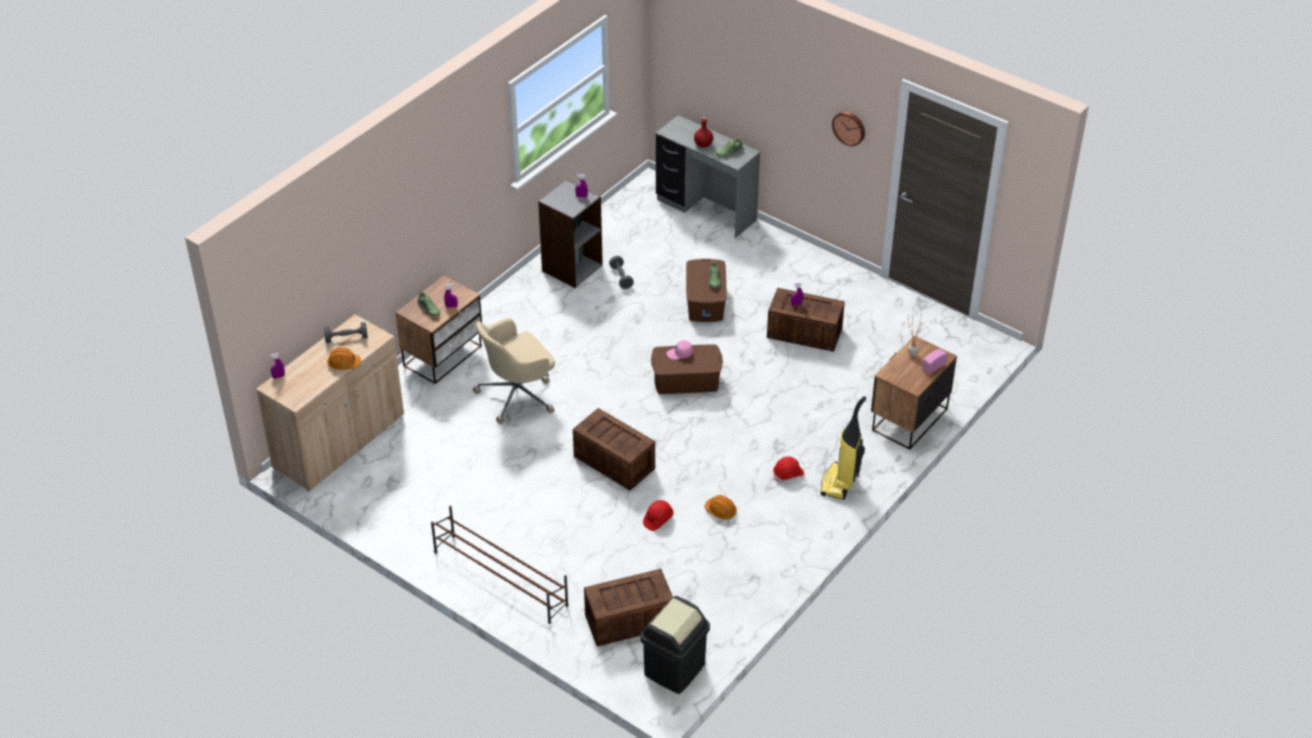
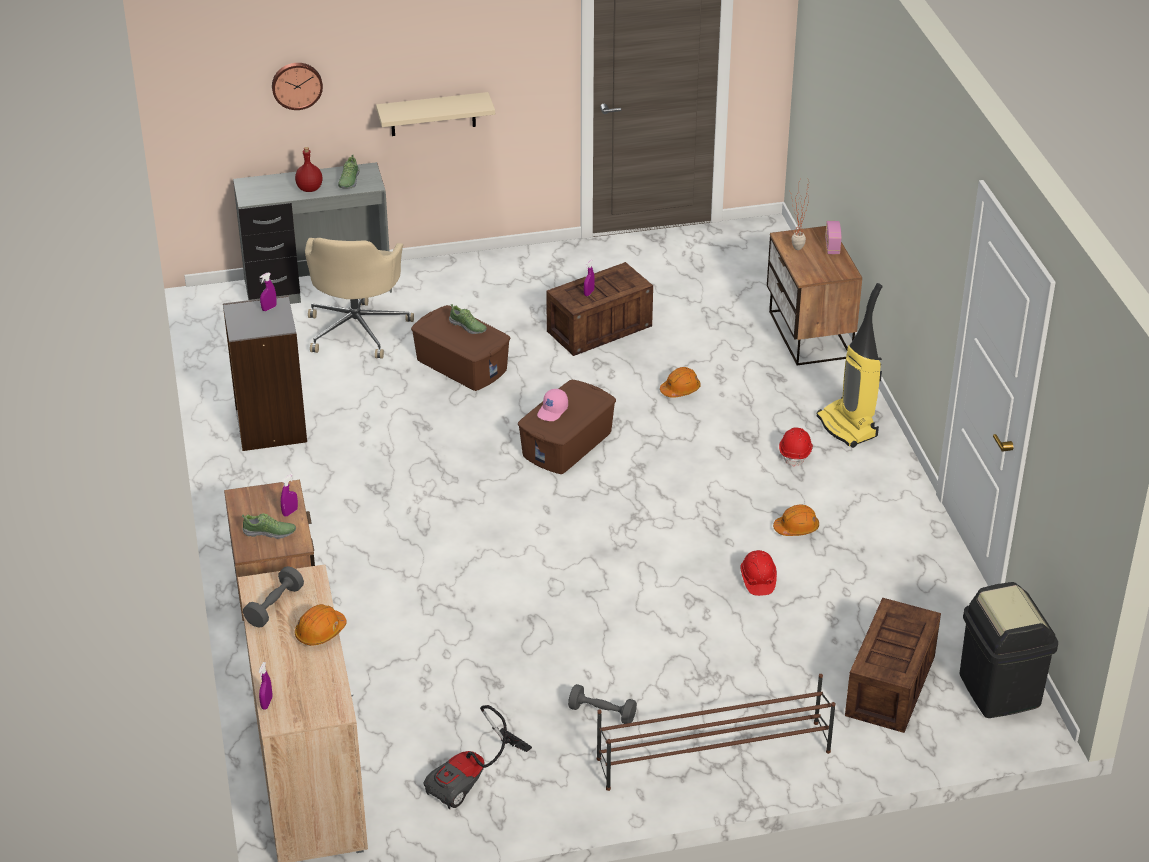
camera: 50 degrees left, 5 degrees down
(393, 499) = (473, 779): none -> vacuum cleaner
(518, 395) = (426, 580): beige office chair -> beige office chair (357, 329)
(613, 462) = (627, 565): crate -> none
(621, 277) = (339, 400): grey dumbbell -> grey dumbbell (602, 713)
(788, 396) = (680, 389): none -> orange hard hat
(797, 139) = (433, 114): none -> beige shelf
(849, 127) = (511, 56): wall clock -> wall clock (296, 85)

